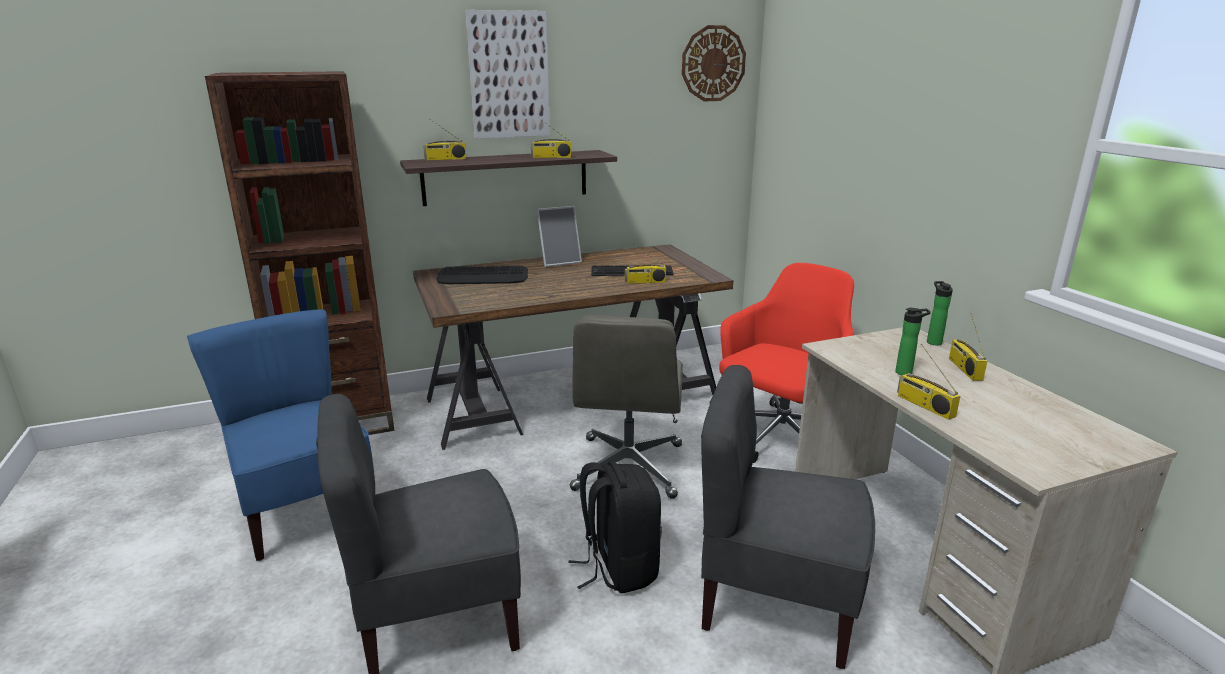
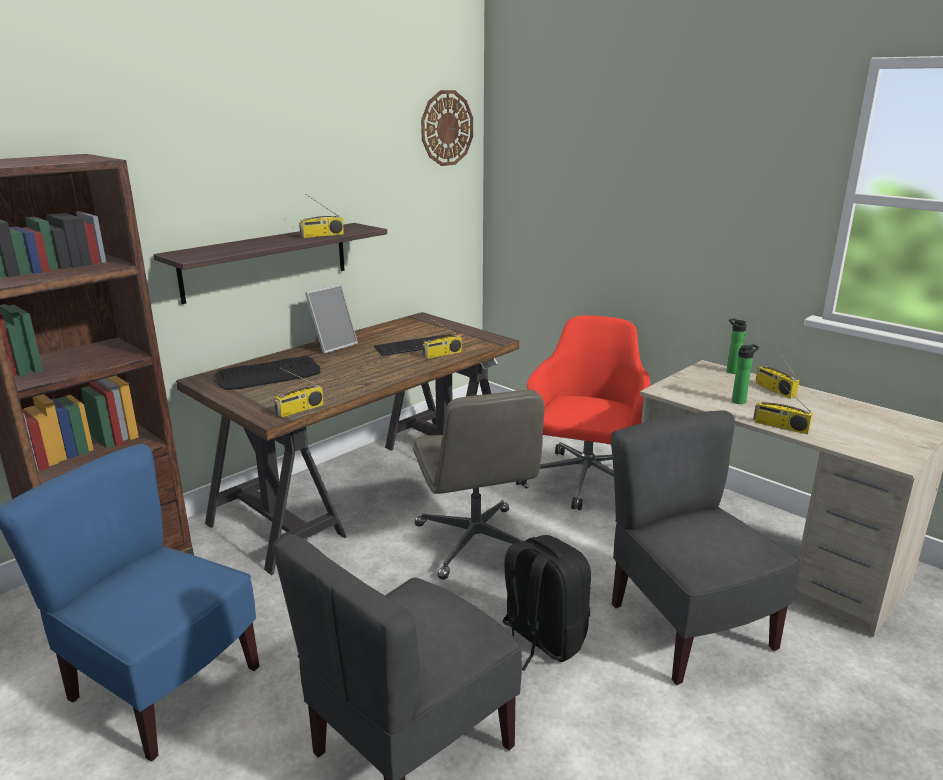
camera: 25 degrees left, 0 degrees up
(445, 159) = (207, 248): radio -> radio (300, 410)
(509, 75) = (263, 149): picture -> none
(775, 603) = (688, 627): grey chair -> grey chair turned 75 degrees clockwise

